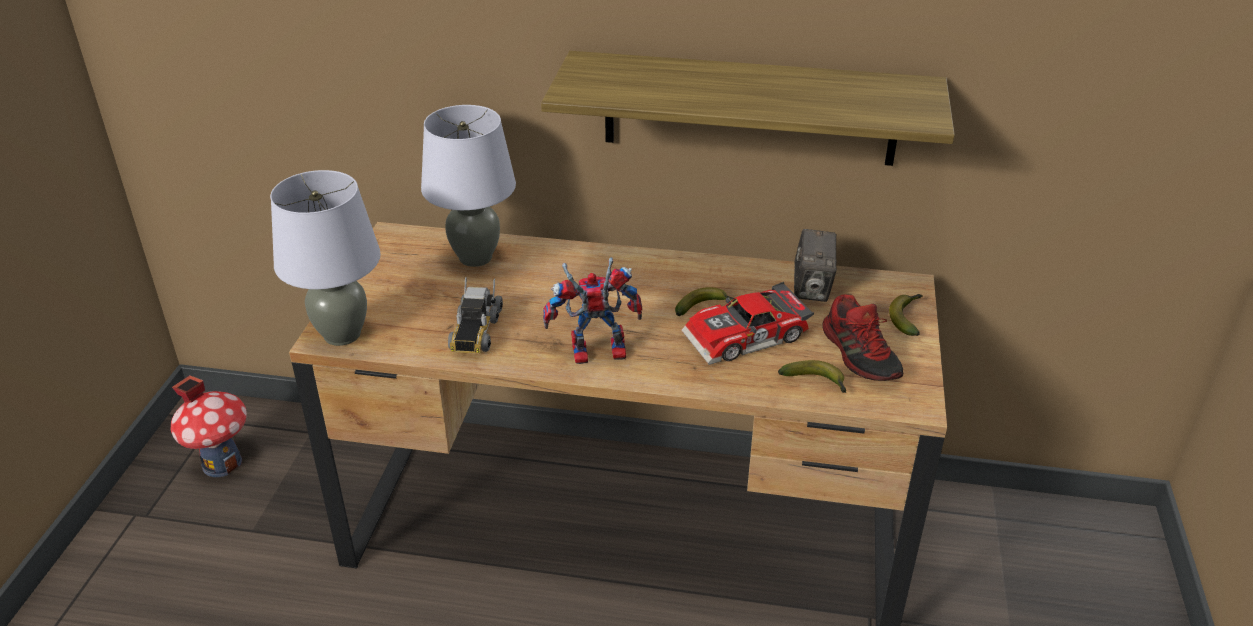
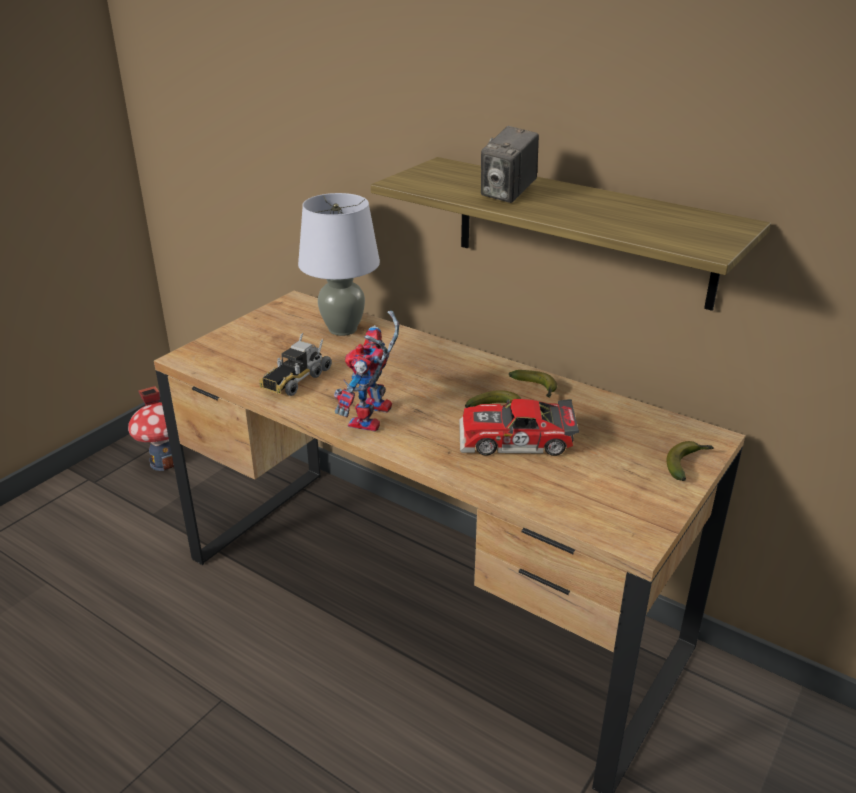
camera: 25 degrees right, 5 degrees down
(342, 335) = (198, 358): grey table lamp -> none
(594, 355) = (372, 420): toy robot -> toy robot turned 90 degrees counterclockwise
(812, 289) = (610, 418): camera -> camera (508, 194)
(816, 382) = (551, 494): banana -> banana (536, 389)
(861, 355) = (614, 483): shoe -> none

